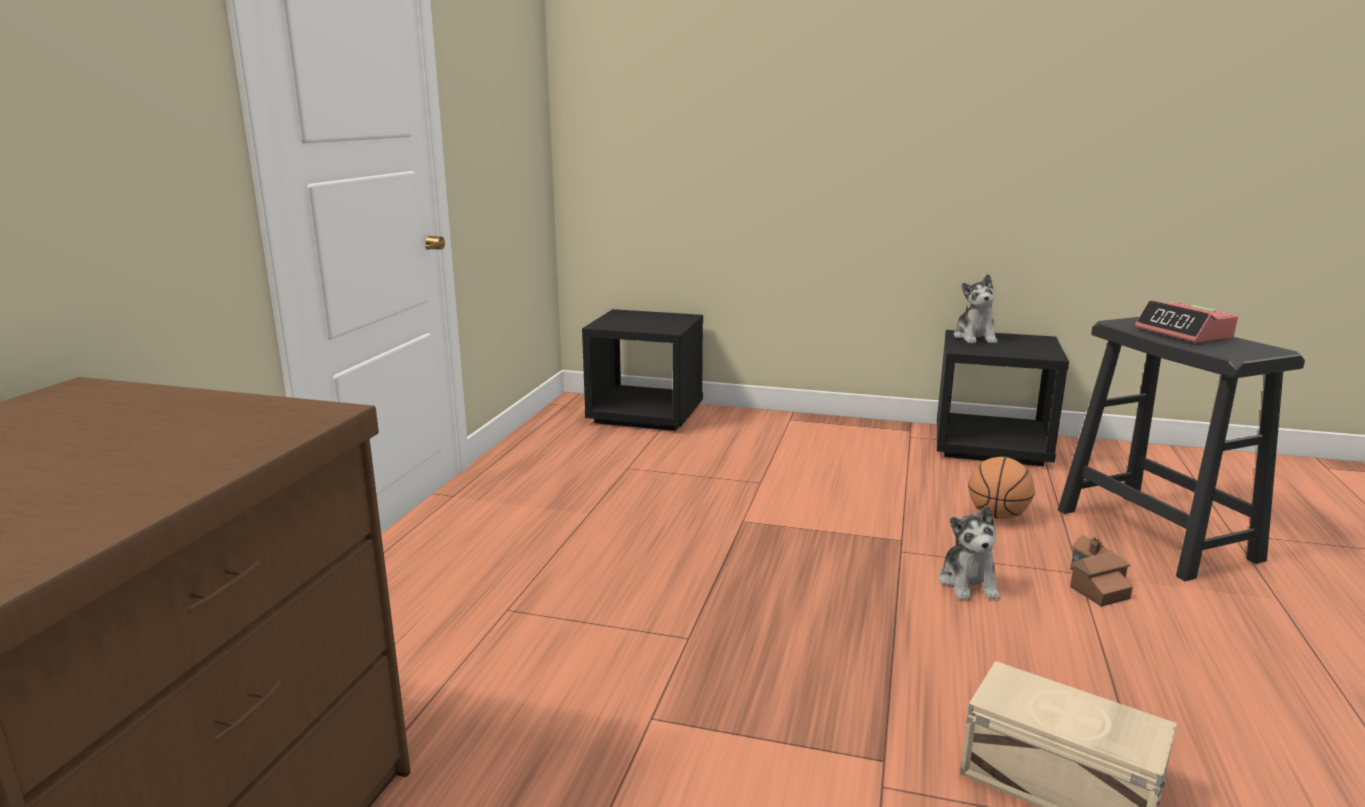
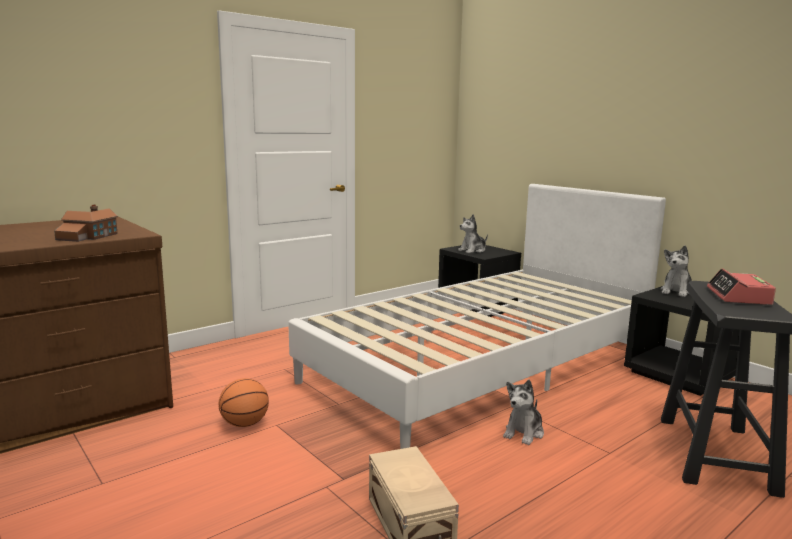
camera: 35 degrees right, 5 degrees down
(636, 323) = (473, 250): none -> plush toy
(782, 502) = (482, 366): none -> white bed
(997, 516) = (608, 410): basketball -> basketball (245, 424)
(1094, 585) = (608, 461): toy house -> toy house (87, 237)

